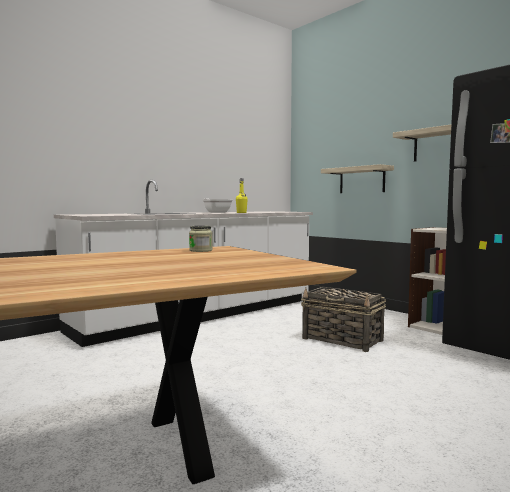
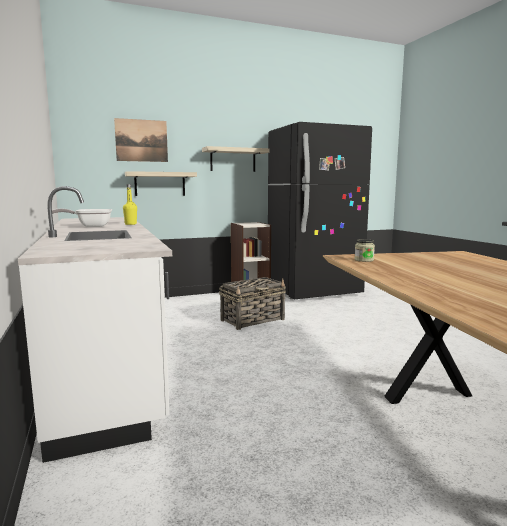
camera: 70 degrees left, 5 degrees up
(349, 137) = (141, 140): none -> picture

